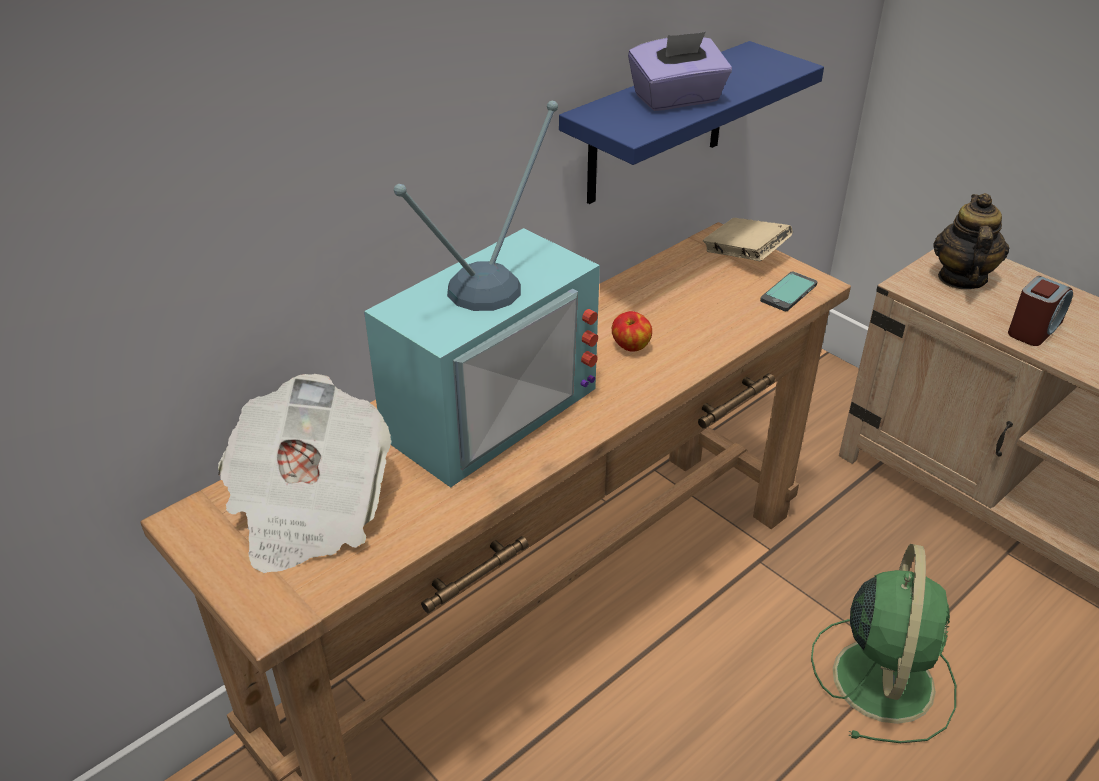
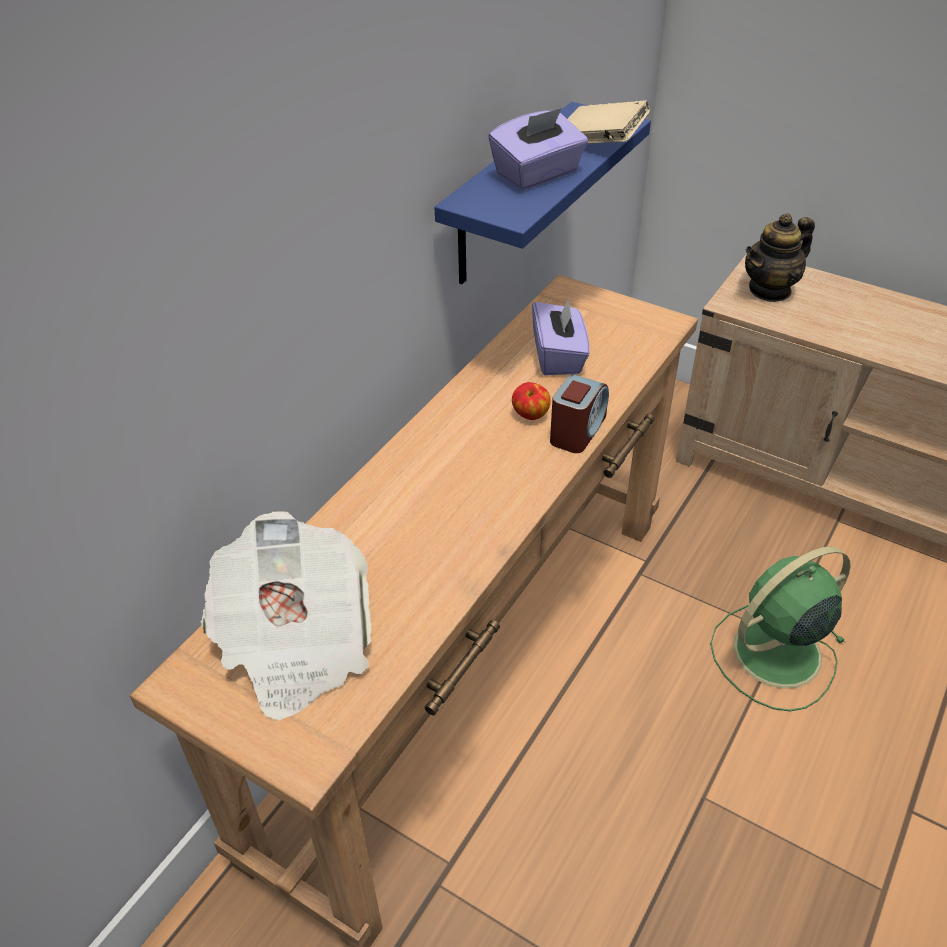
camera: 15 degrees left, 5 degrees up
(485, 406) = (421, 501): television -> none
(684, 298) = (558, 357): none -> purple tissue box
(744, 256) = (595, 305): beige book -> beige book (601, 143)
(789, 293) = (648, 335): phone -> none
(883, 676) = (773, 654): green fan -> green fan turned 120 degrees counterclockwise
(961, 278) = (770, 290): teapot -> teapot turned 120 degrees counterclockwise
(1034, 329) = (845, 327): alarm clock -> alarm clock (577, 430)

